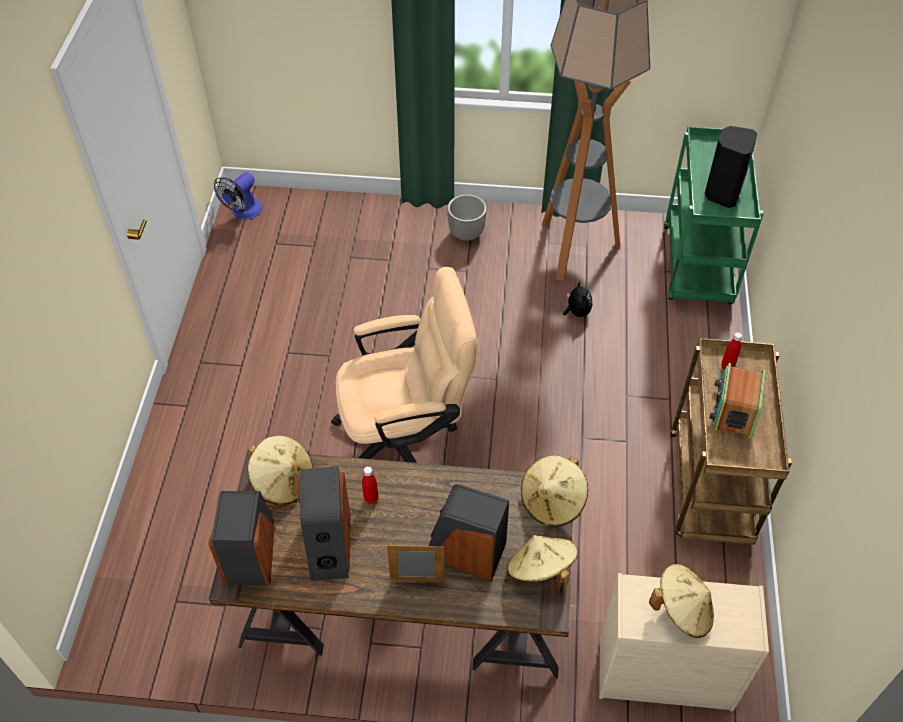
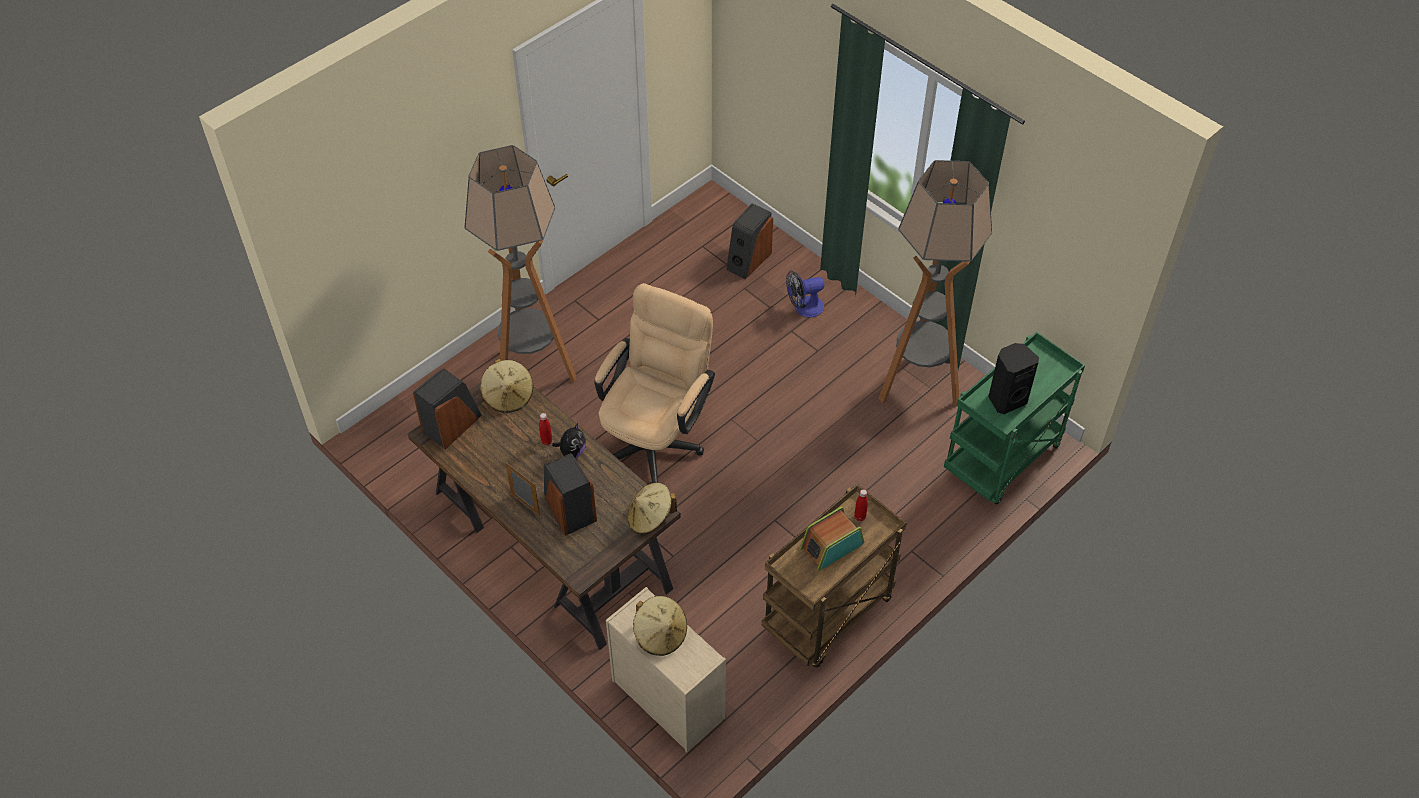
camera: 40 degrees right, 0 degrees up
(223, 455) = (533, 372): none -> floor lamp
(243, 212) = (702, 209): fan -> fan (804, 308)
(328, 545) = (497, 450): speaker -> speaker (748, 260)
(406, 438) = (656, 439): beige office chair -> beige office chair turned 90 degrees counterclockwise
(465, 234) = (846, 322): planter -> none
(540, 571) = (599, 550): beige hat -> none
(576, 312) = (867, 432): plush toy -> plush toy (572, 452)

